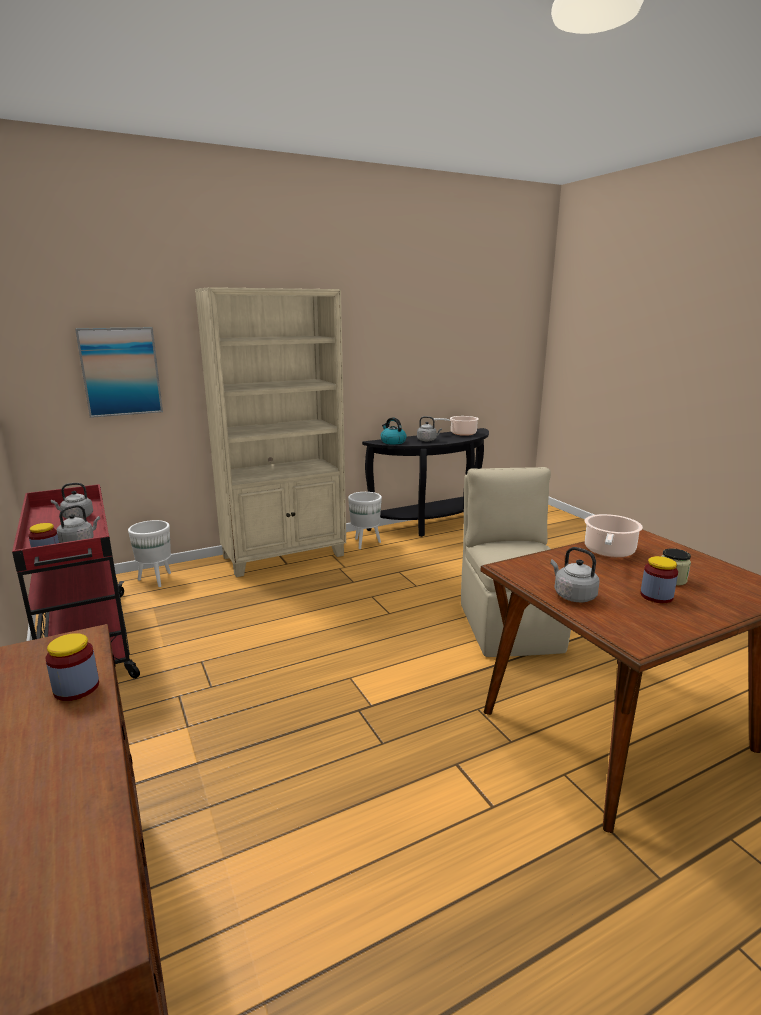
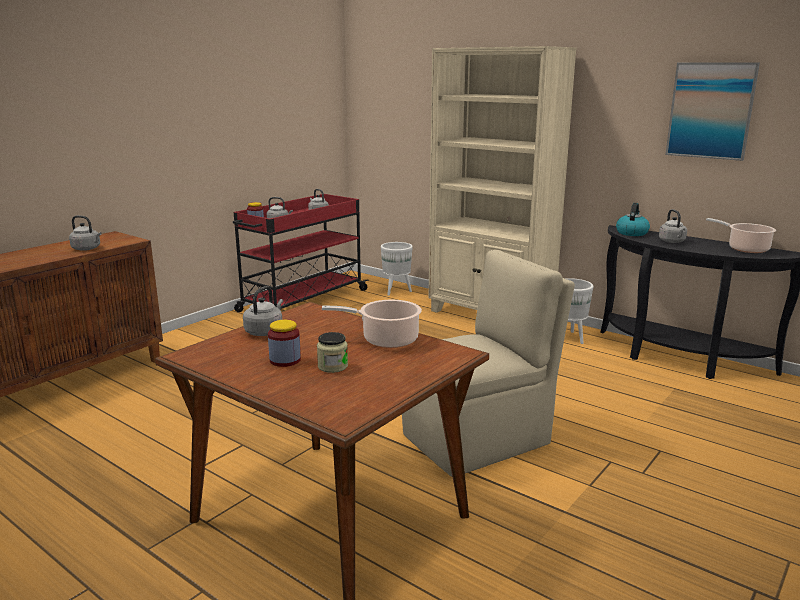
camera: 65 degrees right, 0 degrees up
(76, 688) = (87, 249): jar -> grey kettle
(120, 371) = (412, 117): picture -> picture (711, 110)

